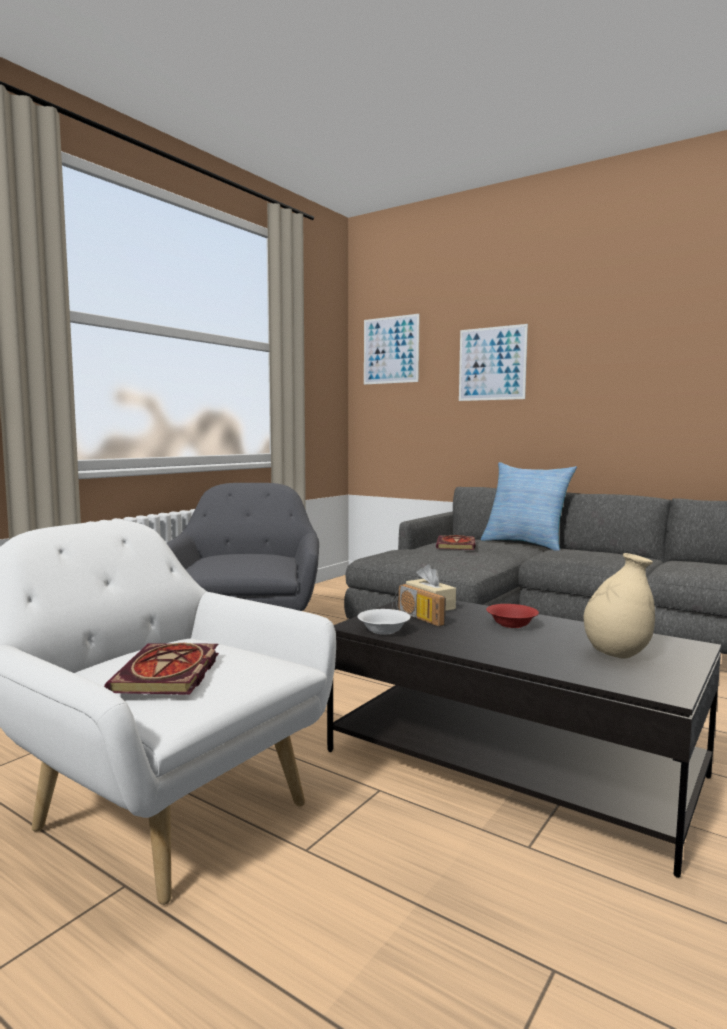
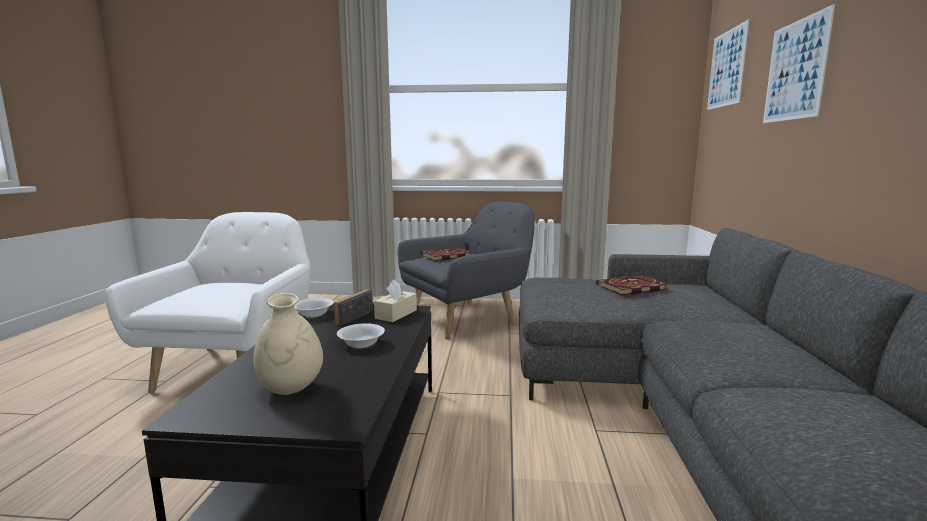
camera: 60 degrees right, 5 degrees up
(168, 674) = (195, 292): book -> book (445, 256)
(511, 624) = (361, 343): red bowl -> white bowl
(526, 544) = (736, 310): pillow -> none

